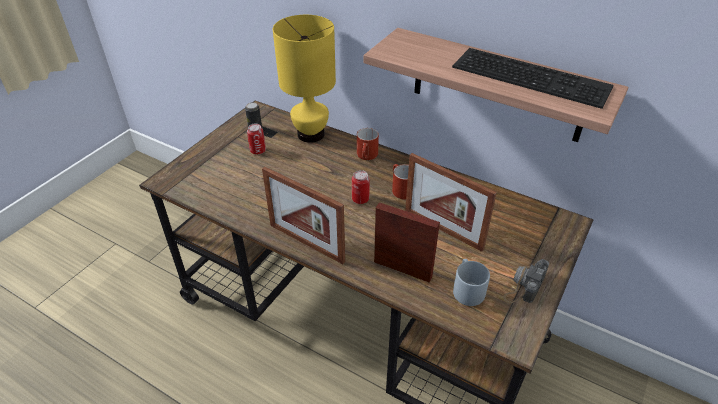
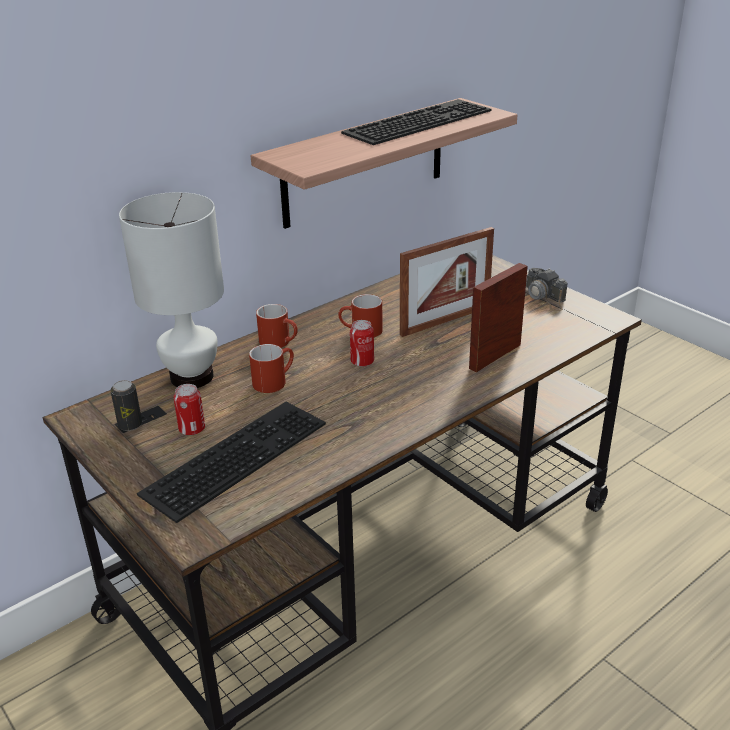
camera: 70 degrees left, 10 degrees down
(237, 174) = (235, 455): none -> keyboard
(306, 243) = (421, 413): picture frame -> none
(311, 134) = (191, 376): yellow table lamp -> white table lamp
(320, 166) = (274, 381): none -> red mug
(466, 288) = (536, 326): grey mug -> none

